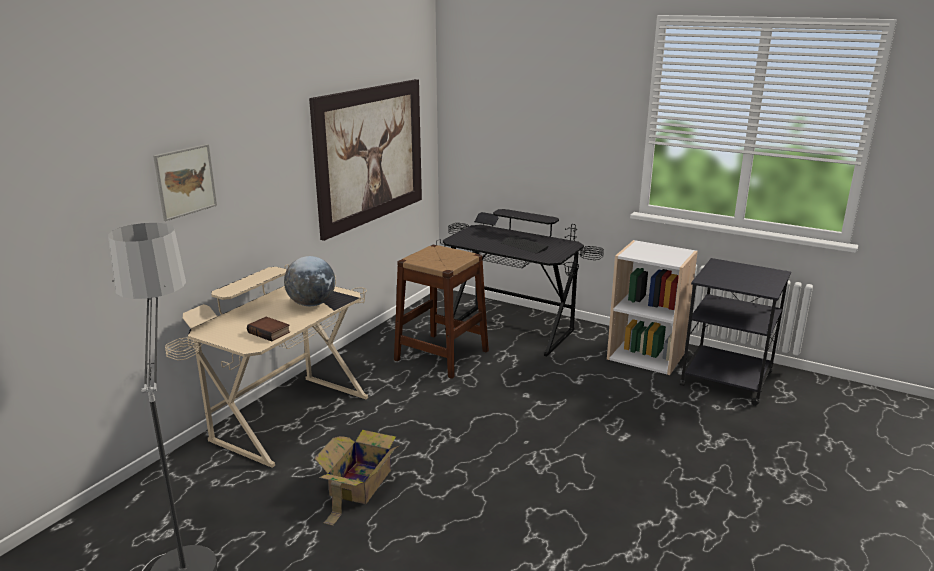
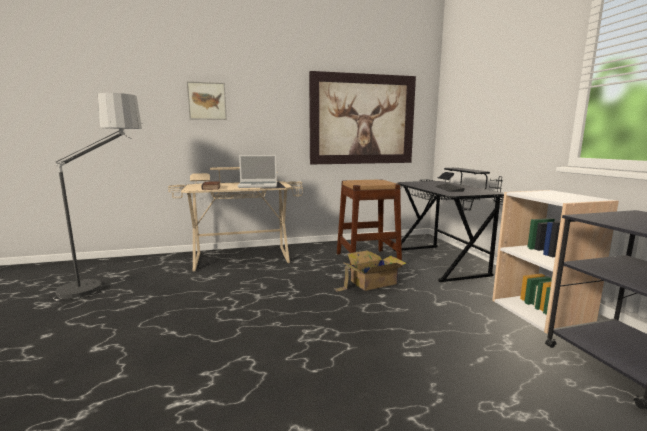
camera: 45 degrees right, 10 degrees down
(311, 304) = (258, 185): globe -> laptop
(358, 485) = (202, 294): cardboard box -> cardboard box (371, 283)

